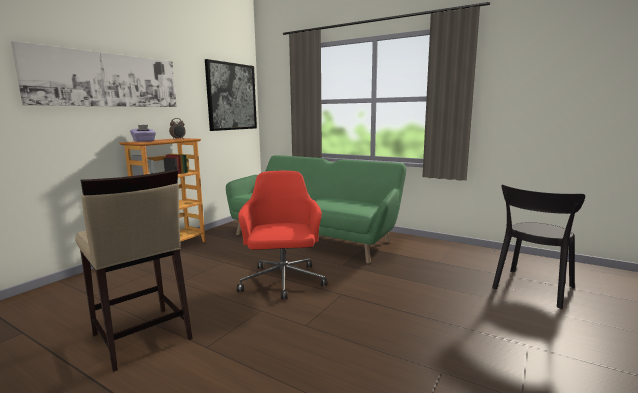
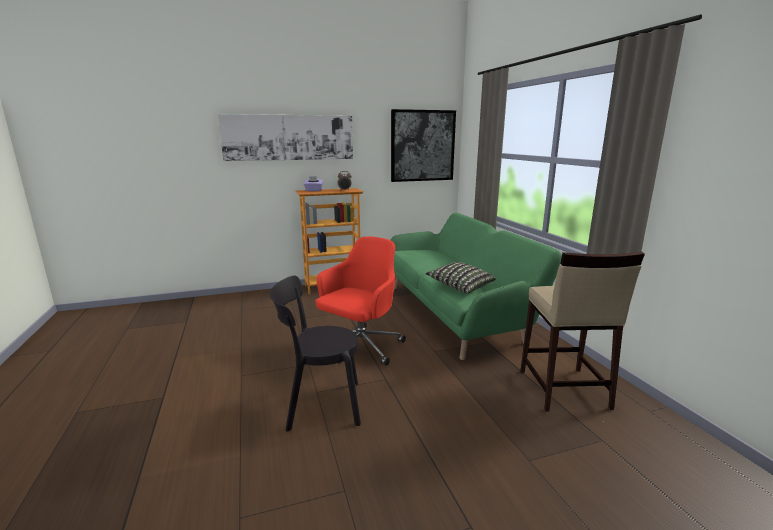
camera: 40 degrees right, 5 degrees up
(141, 337) = (223, 351): beige stool -> beige stool (563, 389)
(342, 205) = (460, 286): none -> pillow
(532, 289) = (611, 479): black chair -> black chair (319, 405)

